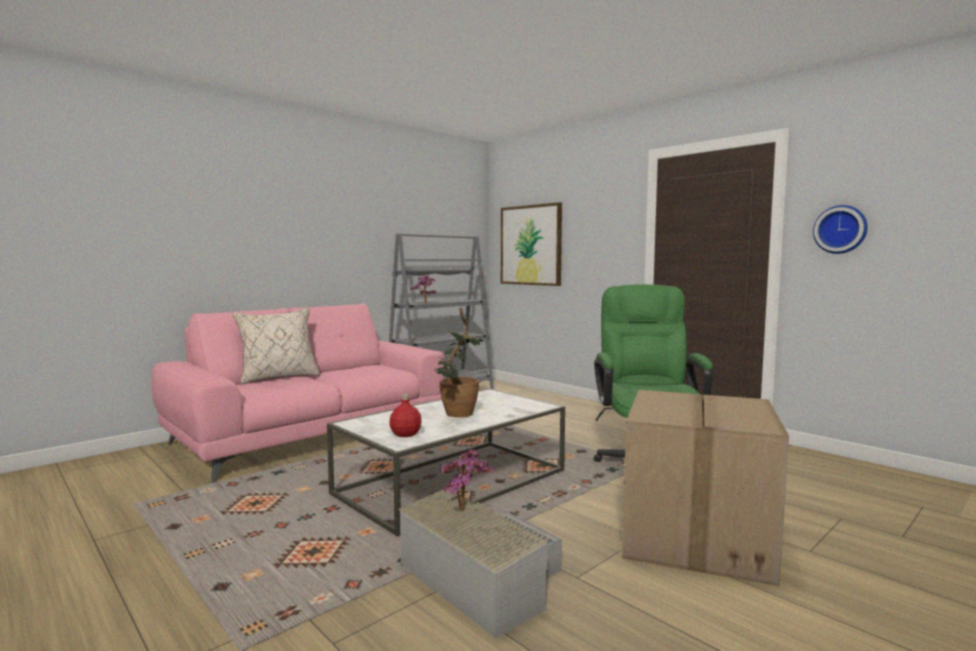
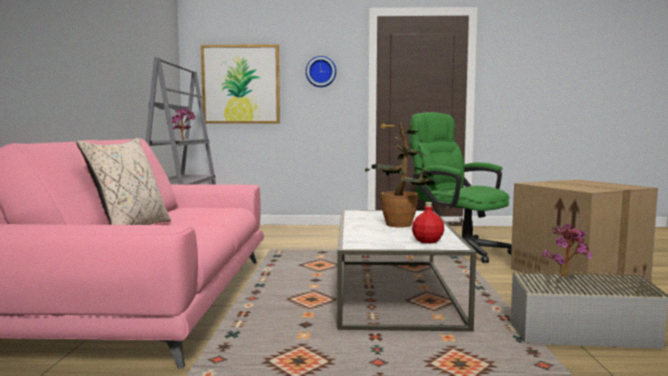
camera: 45 degrees left, 0 degrees up
(840, 229) = (510, 79): wall clock -> wall clock (321, 72)

